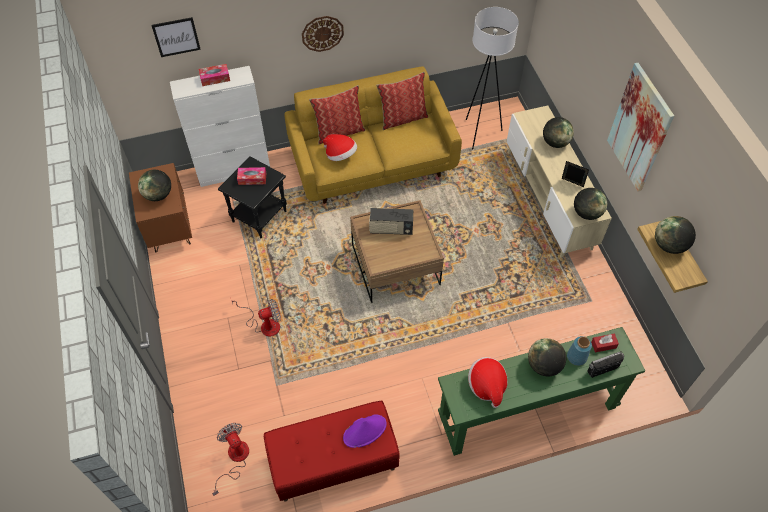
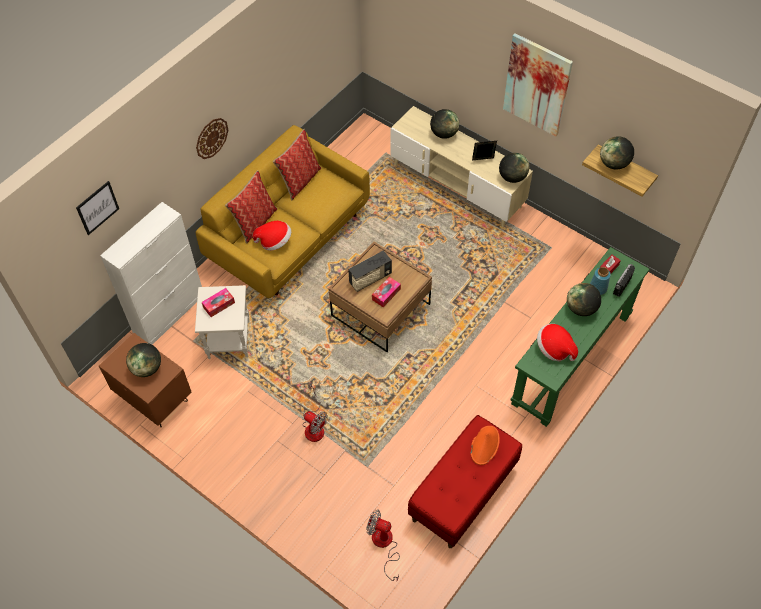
camera: 35 degrees left, 0 degrees up
(215, 78) = (141, 229): tissue box -> tissue box (386, 294)
(259, 217) = (230, 340): black side table -> white side table
(264, 324) = (314, 425): fan -> fan turned 90 degrees clockwise
(365, 431) = (485, 445): purple hat -> orange hat
(479, 133) = (358, 161): white floor lamp -> none

